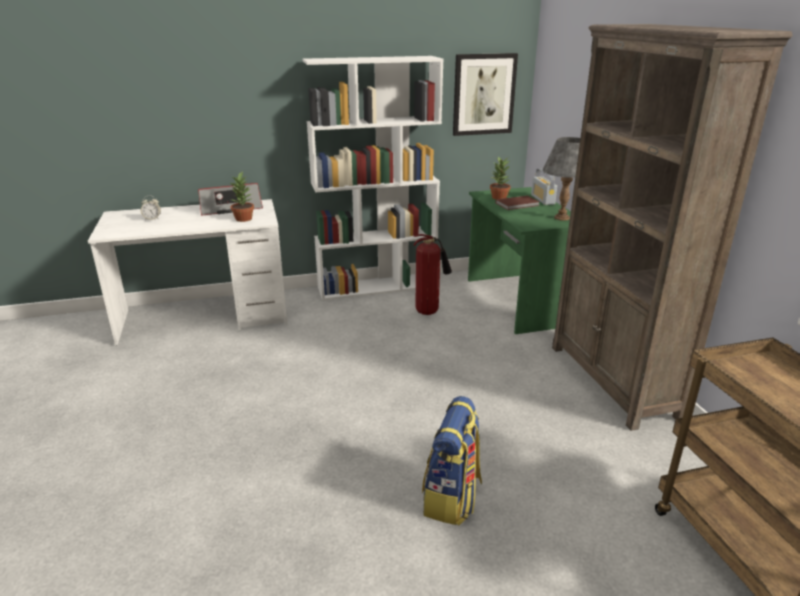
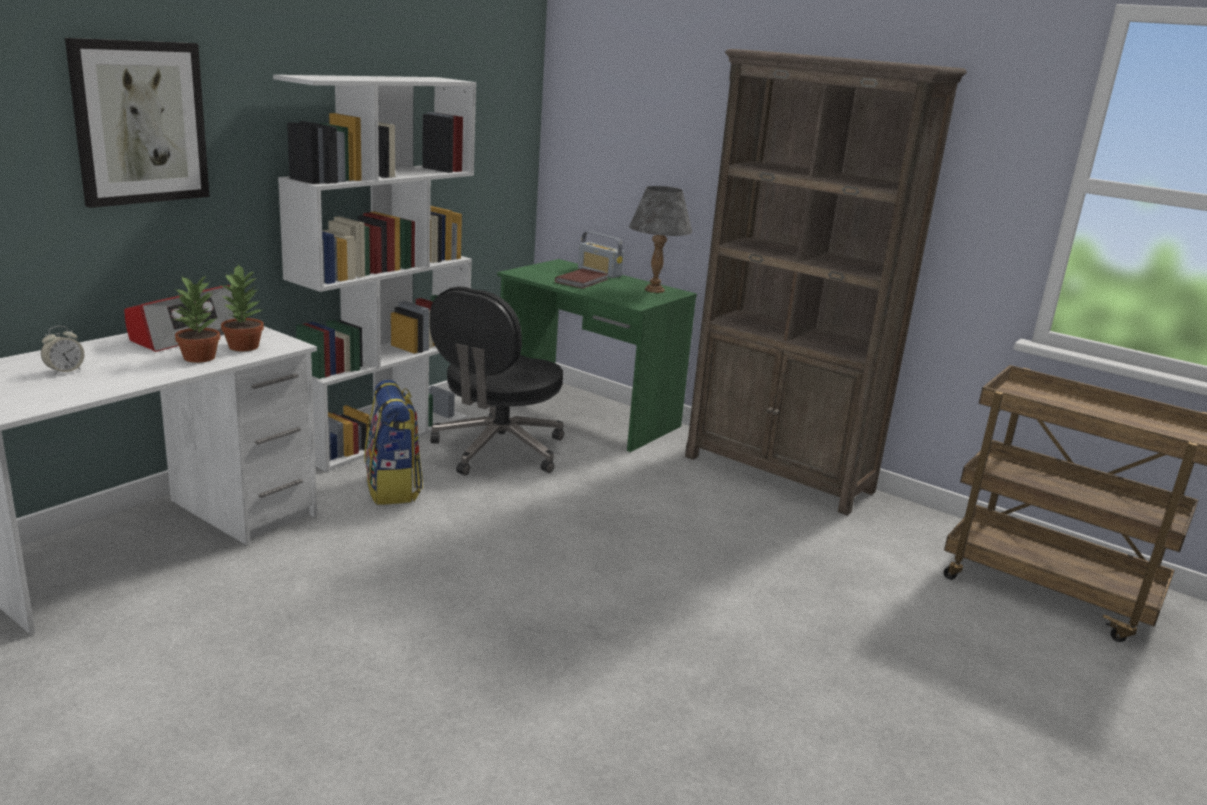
camera: 40 degrees left, 5 degrees down
(429, 311) = (497, 450): fire extinguisher -> black office chair
(452, 498) = (782, 638): backpack -> backpack (393, 488)
(483, 94) = (493, 133): picture -> picture (140, 122)
(499, 198) = (548, 275): potted plant -> potted plant (199, 358)

